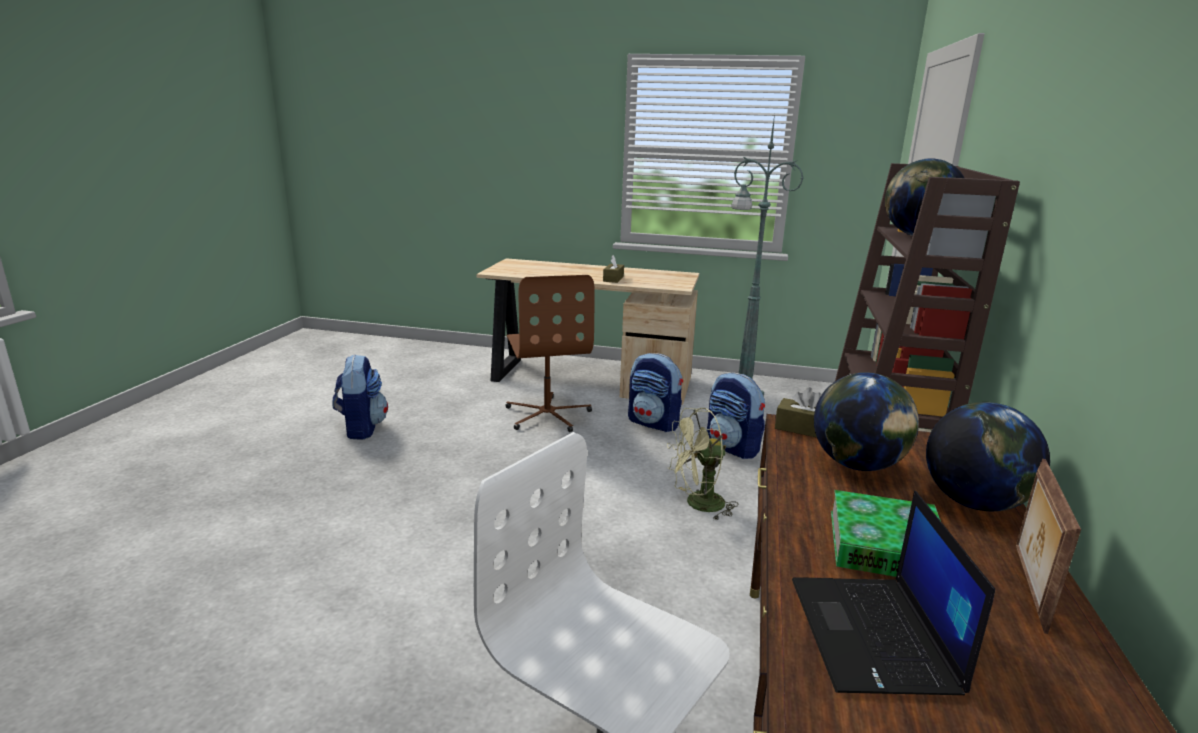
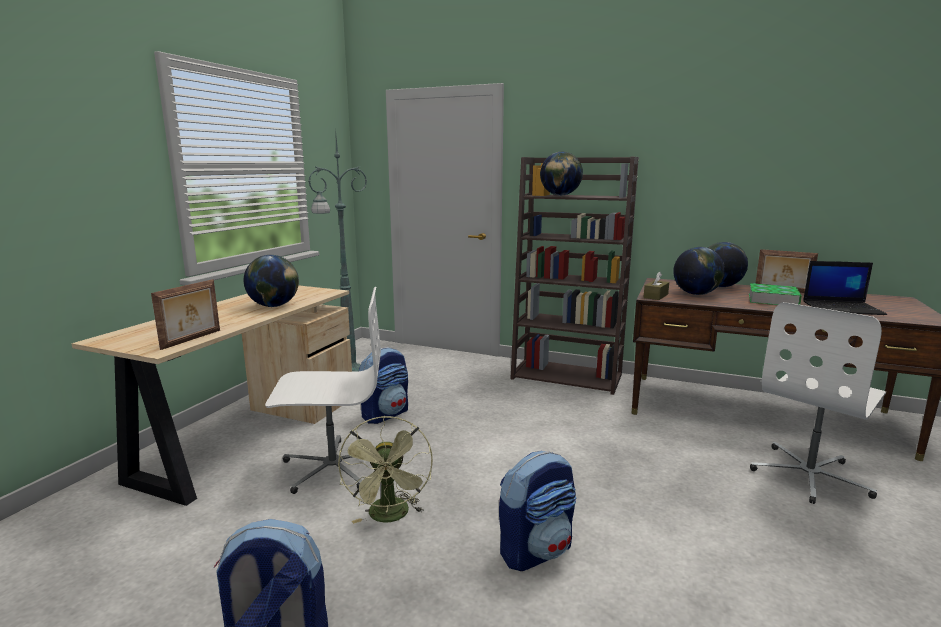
camera: 80 degrees left, 5 degrees down
(515, 274) = (192, 339): none -> picture frame
(548, 415) = (332, 467): brown office chair -> white office chair
(613, 279) = (274, 306): brown tissue box -> globe
(698, 505) = (530, 415): green fan -> green fan (390, 517)
(732, 448) = (445, 391): backpack -> backpack (536, 550)

